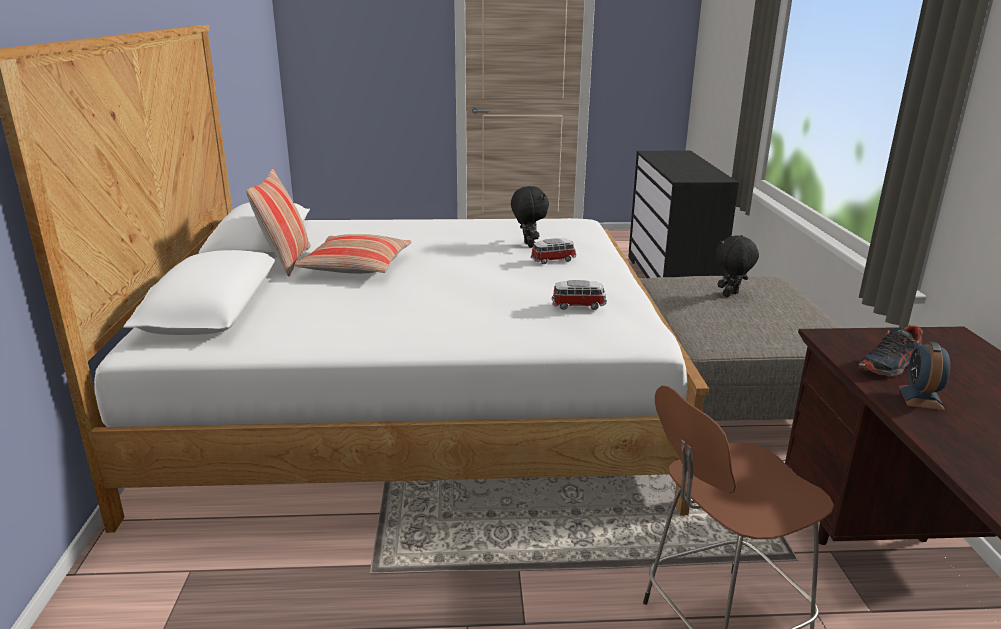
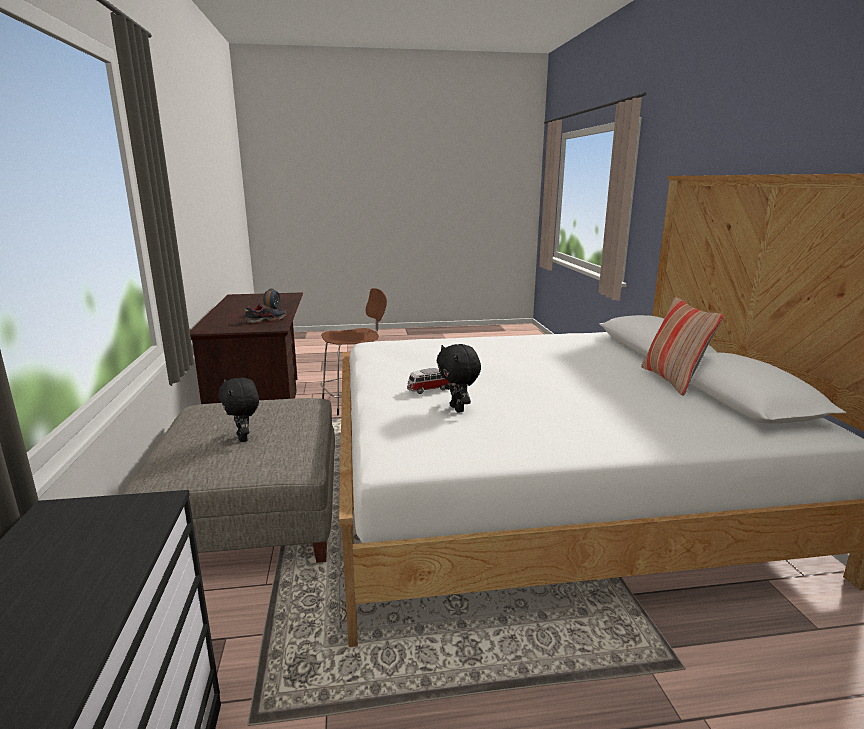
camera: 175 degrees right, 5 degrees down
(356, 266) = (602, 378): pillow -> none
(579, 306) = (409, 349): toy car -> none
(731, 295) = (244, 438): black plush toy -> black plush toy turned 105 degrees clockwise

